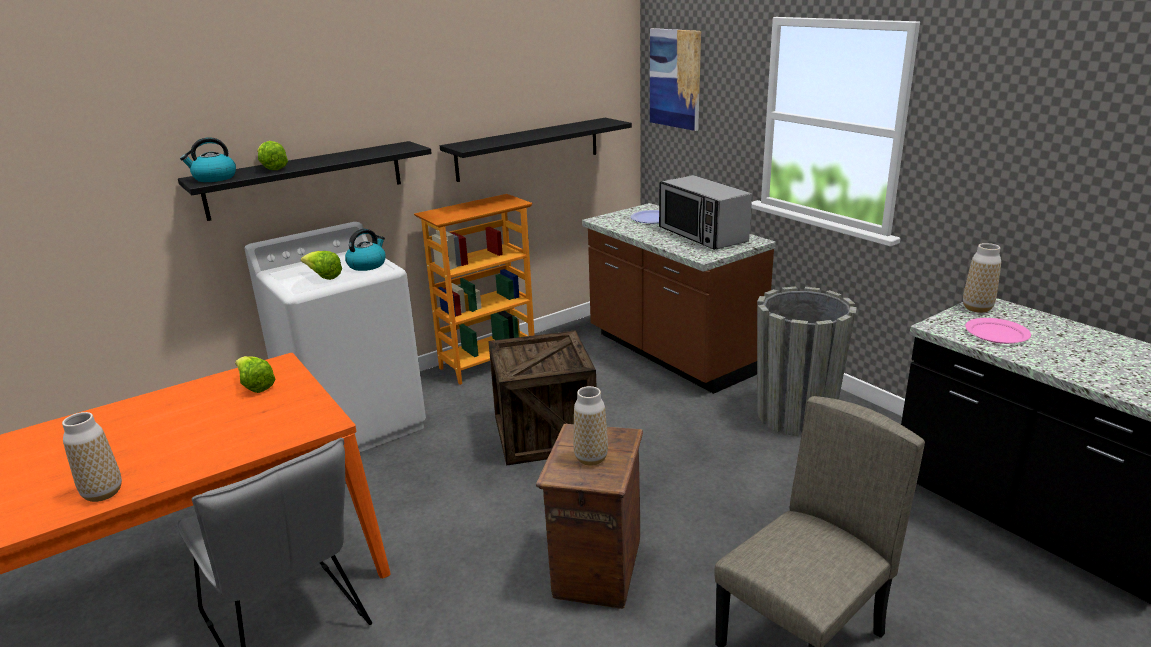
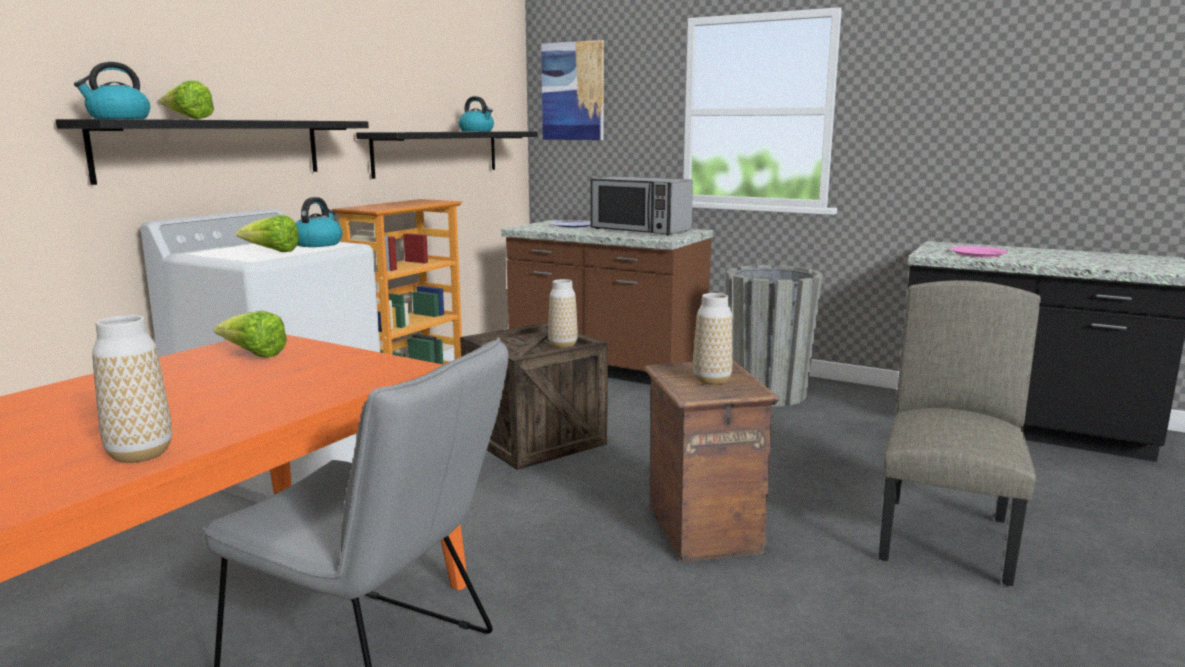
camera: 25 degrees left, 10 degrees down
(563, 130) = (477, 131): none -> kettle
(977, 308) = (939, 246): vase -> vase (563, 345)

